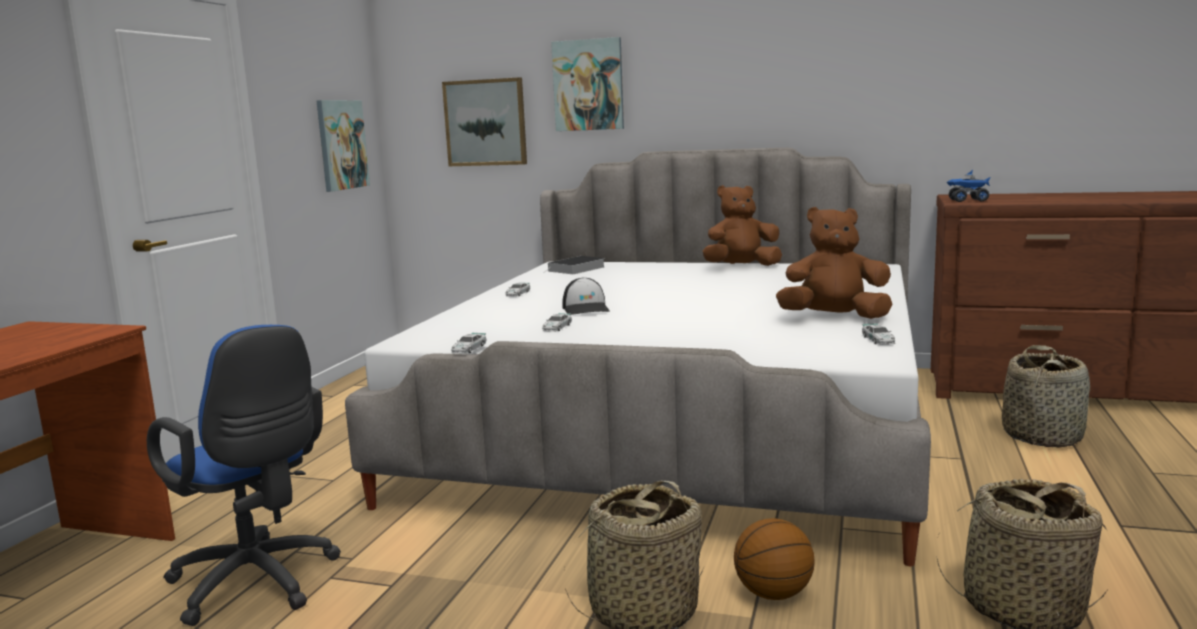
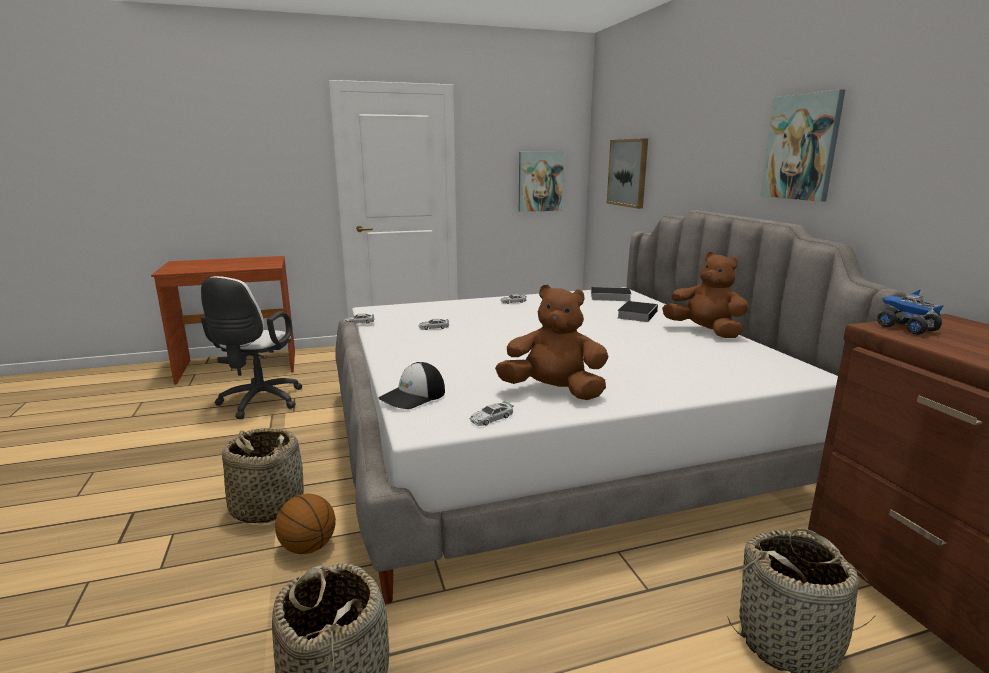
camera: 55 degrees right, 5 degrees up
(258, 584) = (258, 403): blue office chair -> white office chair
(586, 309) = (492, 323): cap -> cap (413, 396)
(588, 85) = (680, 147): picture -> picture (801, 147)
(654, 271) = (637, 314): none -> book
(834, 318) = (553, 391): brown plush toy -> brown plush toy turned 45 degrees counterclockwise

